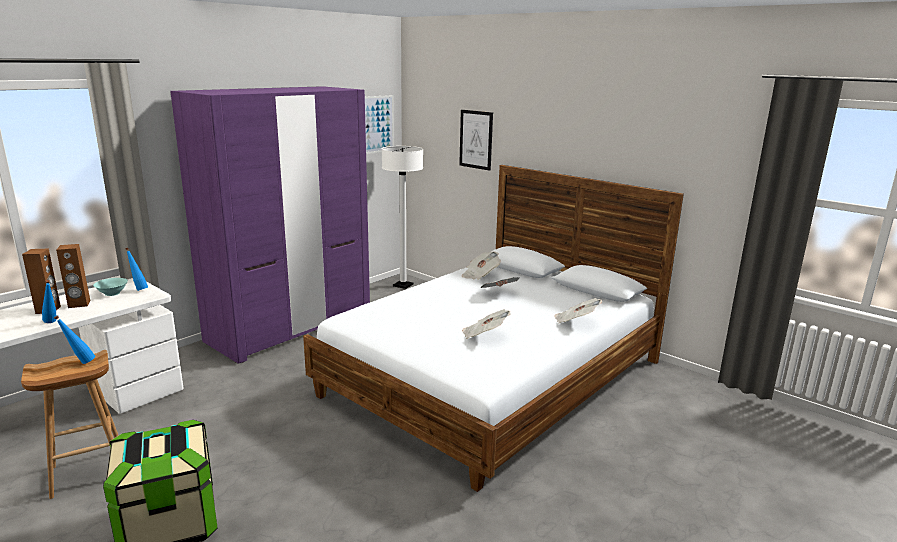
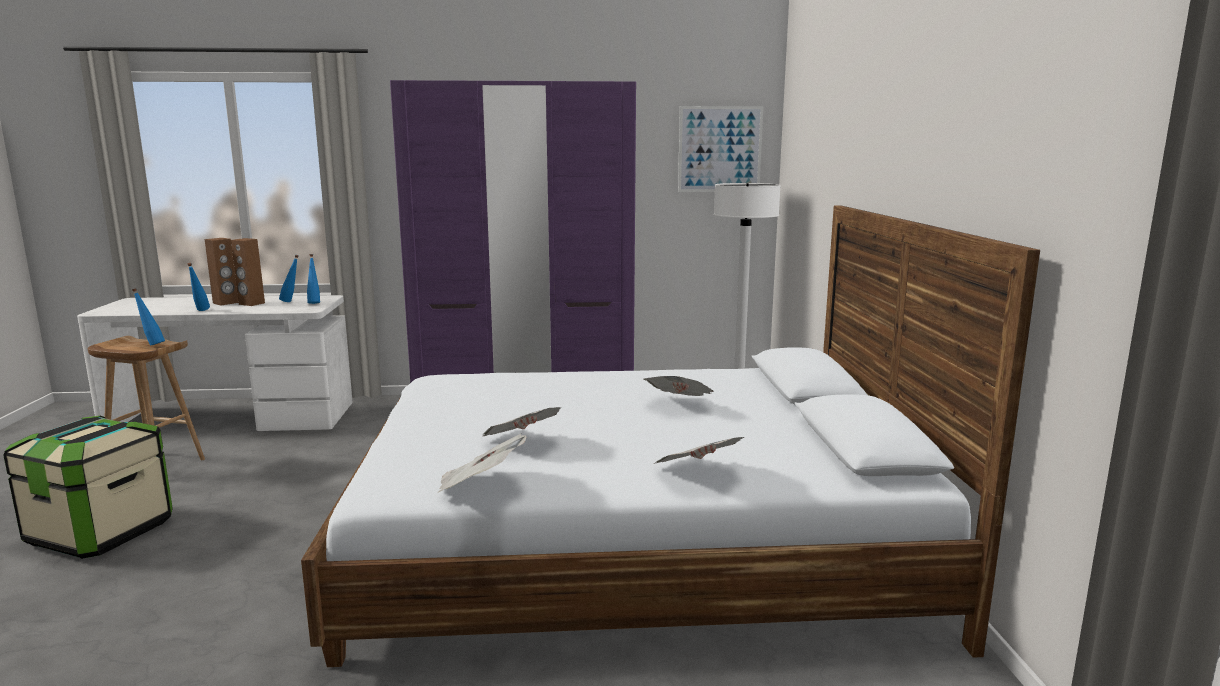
camera: 45 degrees right, 5 degrees down
(112, 293) = (291, 302): turquoise bowl -> blue bottle
(476, 139) = (829, 166): picture -> none
(480, 275) = (713, 380): newspaper -> newspaper (480, 485)

